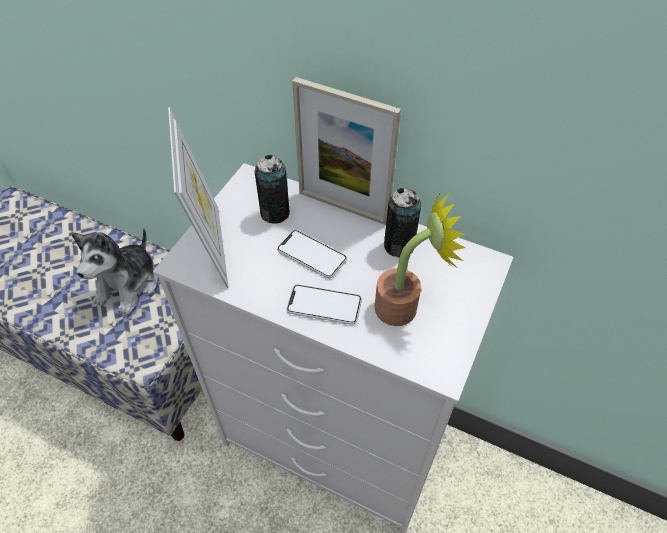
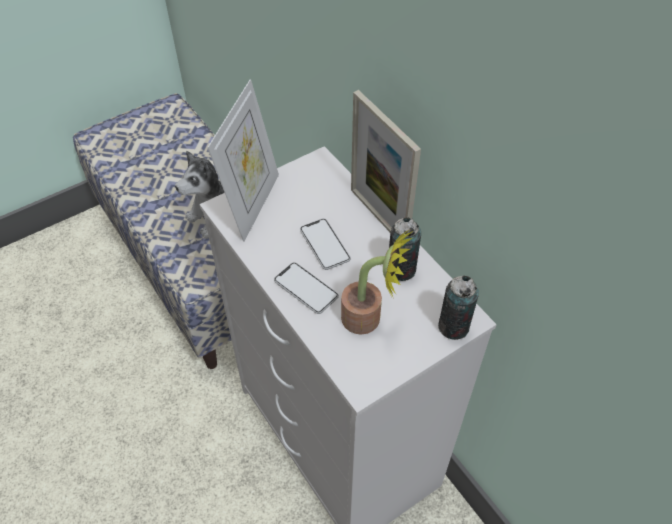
camera: 30 degrees right, 0 degrees up
(275, 213) = (319, 198): can -> can (453, 327)

